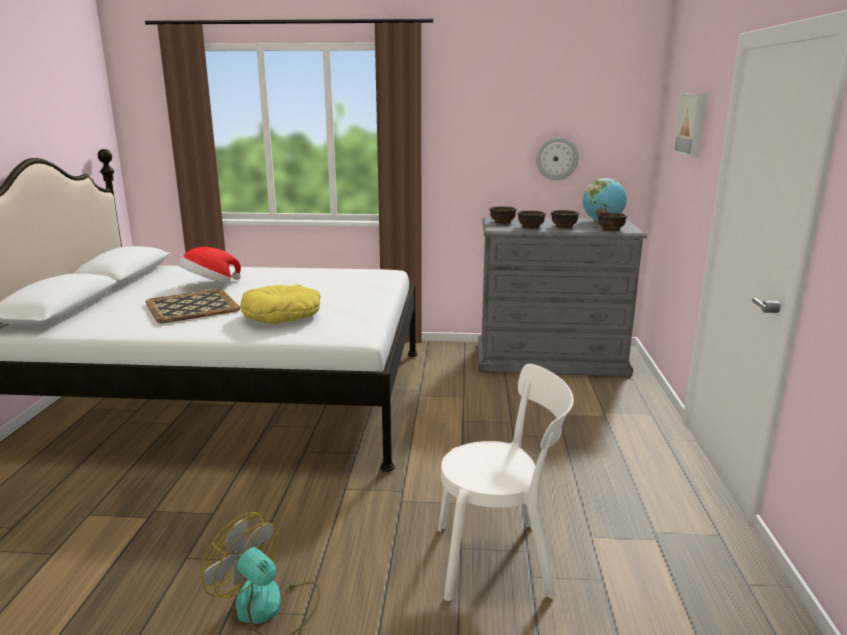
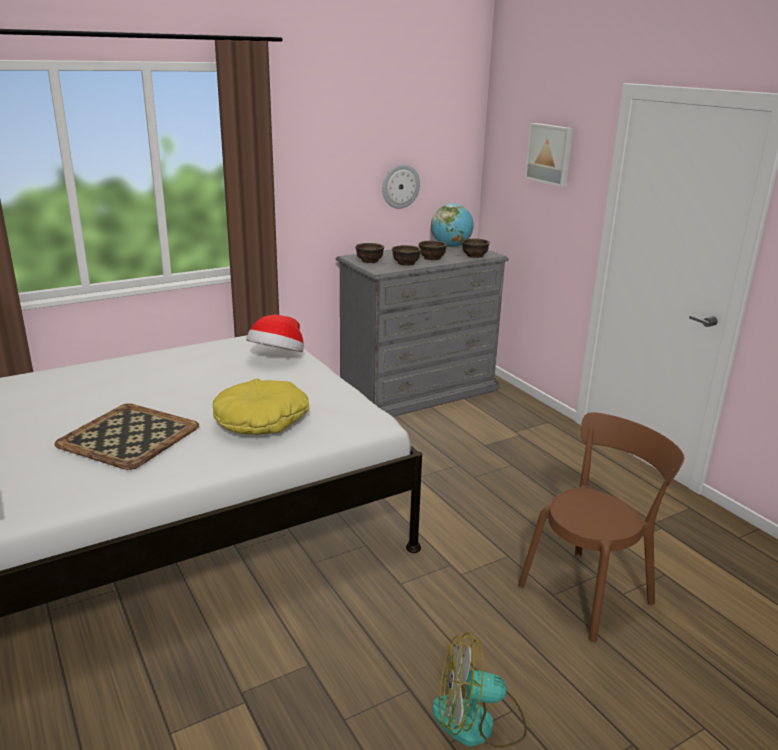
camera: 35 degrees left, 5 degrees up
(209, 284) = (91, 399): hat -> hat (277, 357)
(499, 559) = (589, 591): white chair -> brown chair

